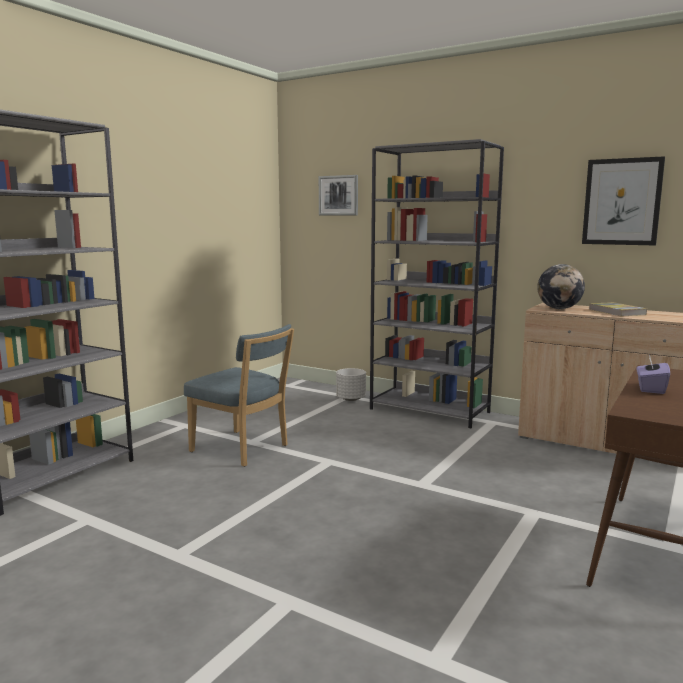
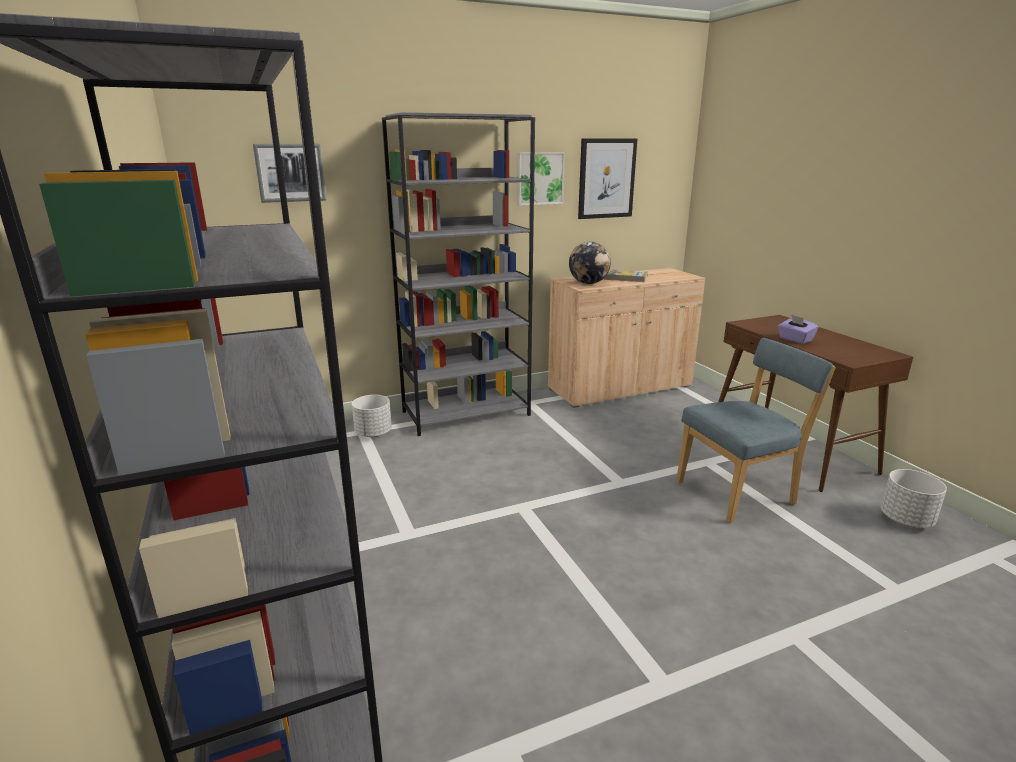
camera: 55 degrees left, 10 degrees up
(243, 449) = (424, 547): blue chair -> blue chair (740, 492)
(537, 201) = (539, 178): none -> picture
(624, 658) = (906, 520): none -> white planter

